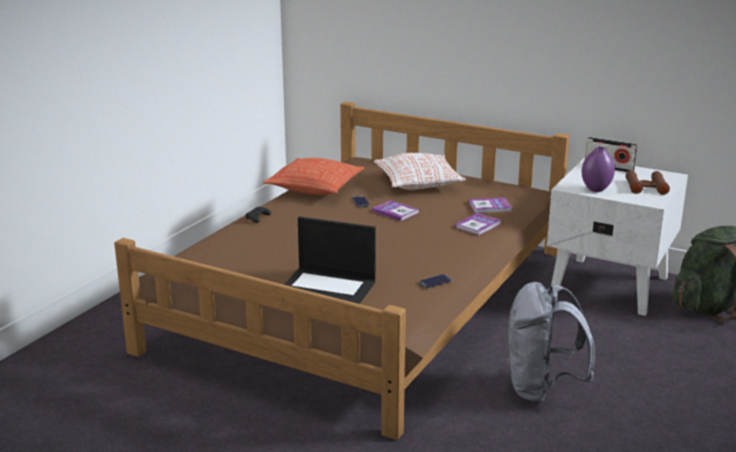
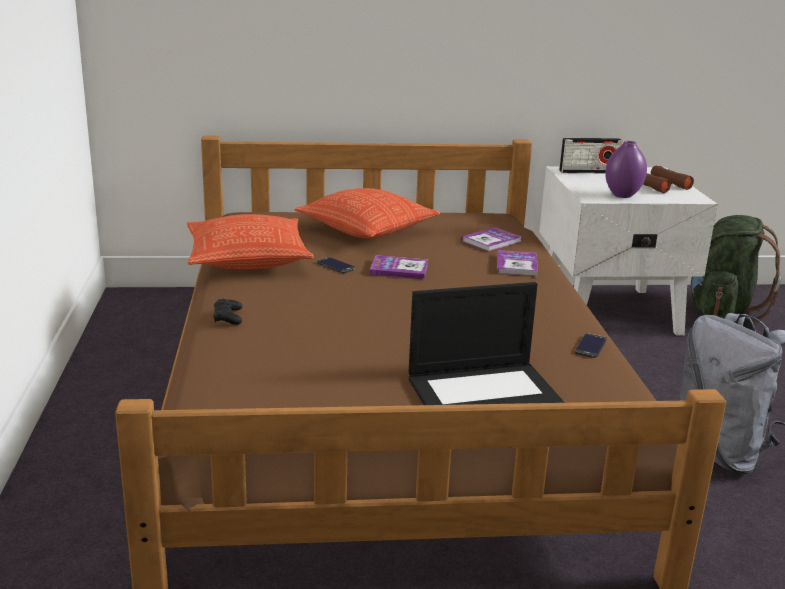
camera: 35 degrees left, 0 degrees up
(418, 183) = (368, 230): white pillow -> orange pillow

